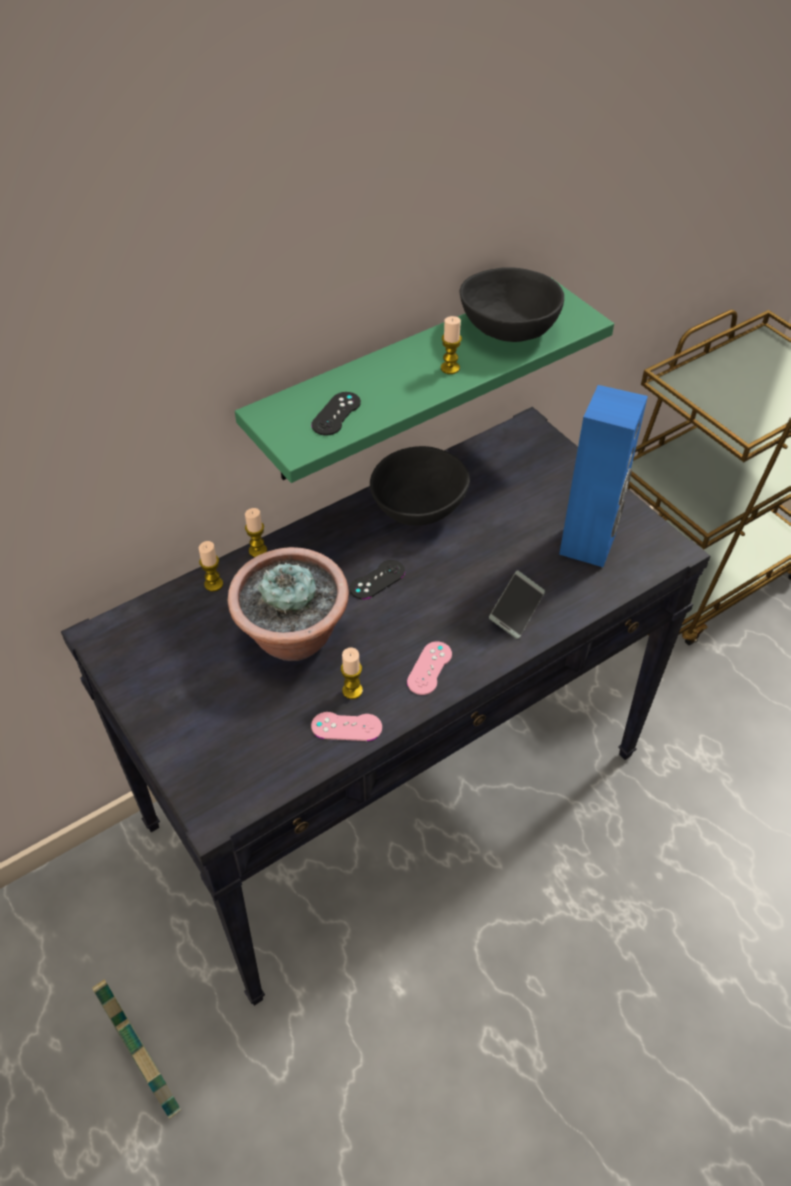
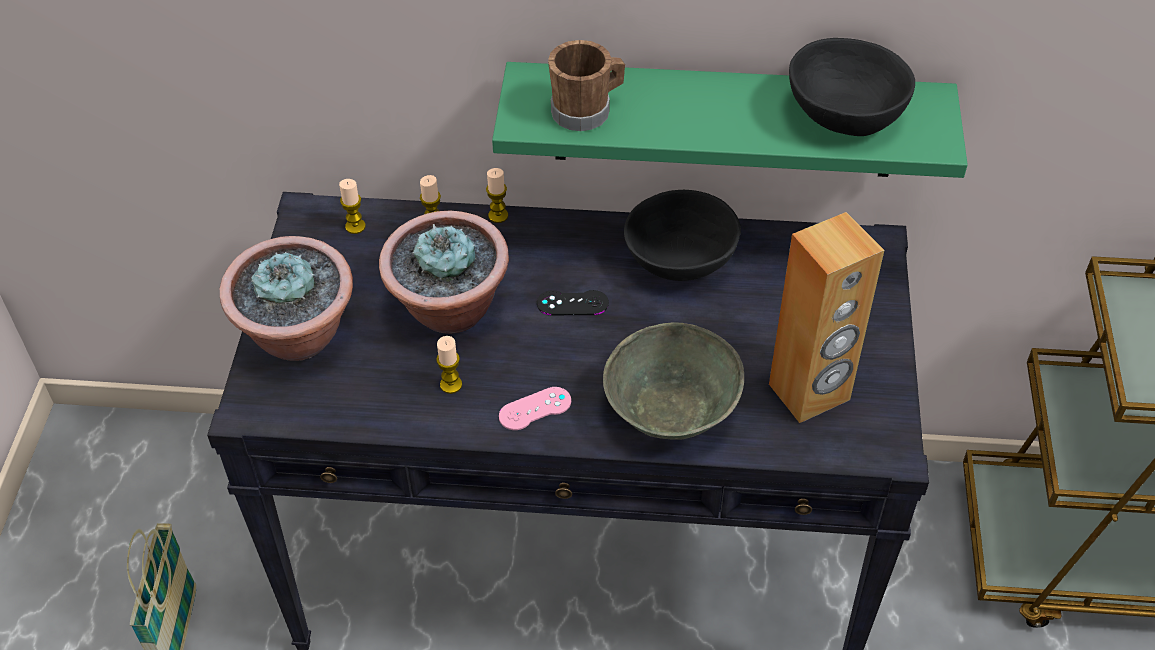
camera: 40 degrees right, 0 degrees up
(196, 731) = (299, 336): none -> potted plant
(336, 414) = (587, 110): black game controller -> brown mug
(346, 727) = (415, 411): pink game controller -> none
(450, 368) = (740, 122): candle -> candle (355, 226)
(516, 609) = (670, 408): phone -> grey bowl
(588, 544) = (809, 393): blue speaker -> brown speaker

